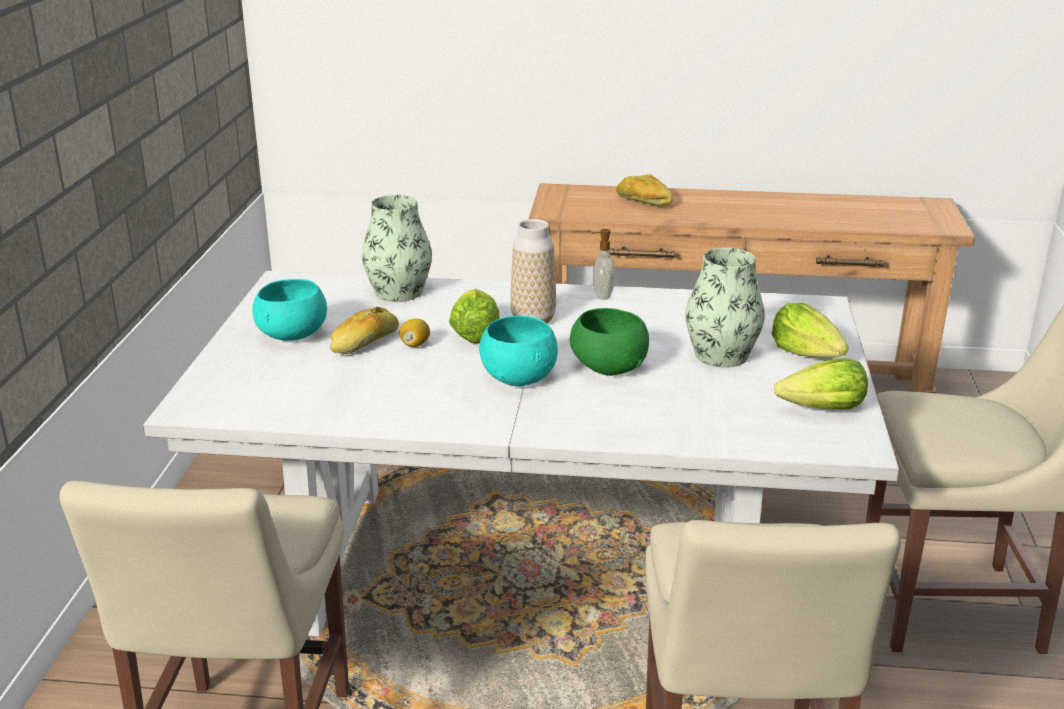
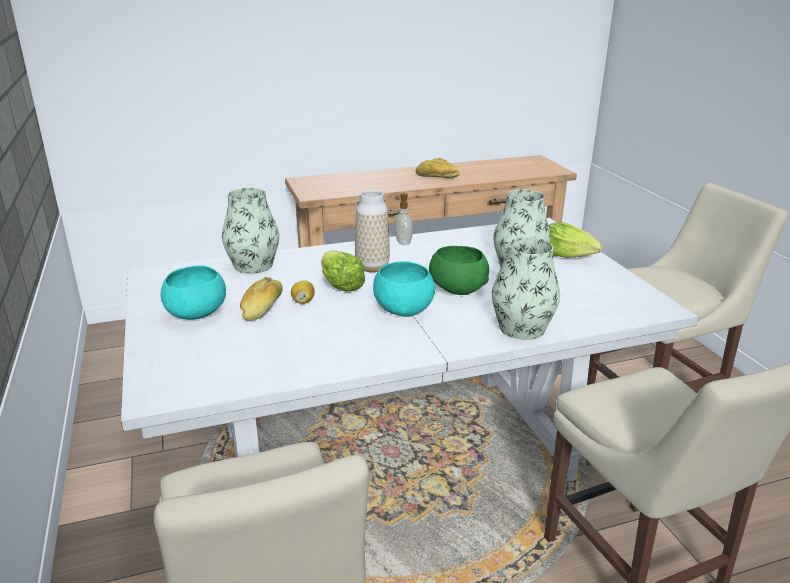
camera: 25 degrees left, 0 degrees up
(639, 429) = (522, 328): none -> vase
(643, 201) = (366, 180): bread -> bread (437, 177)
(823, 409) = (615, 289): lettuce -> none

